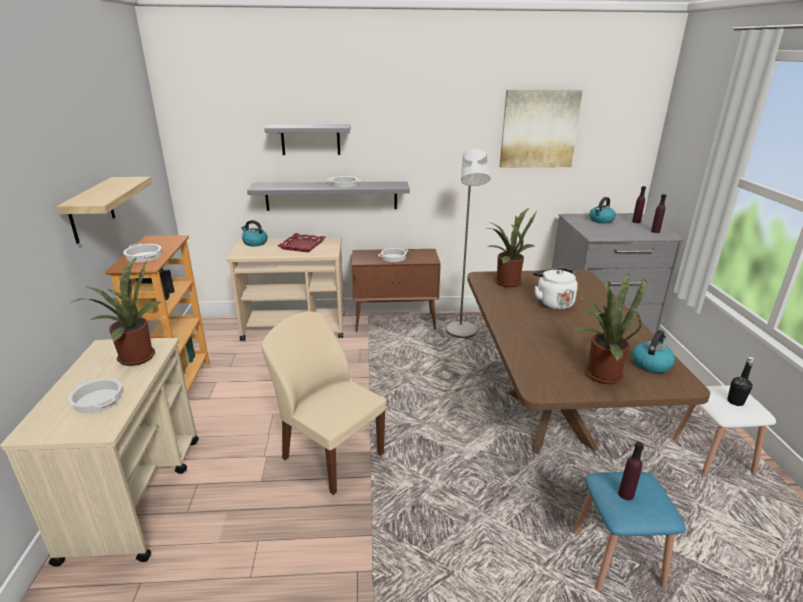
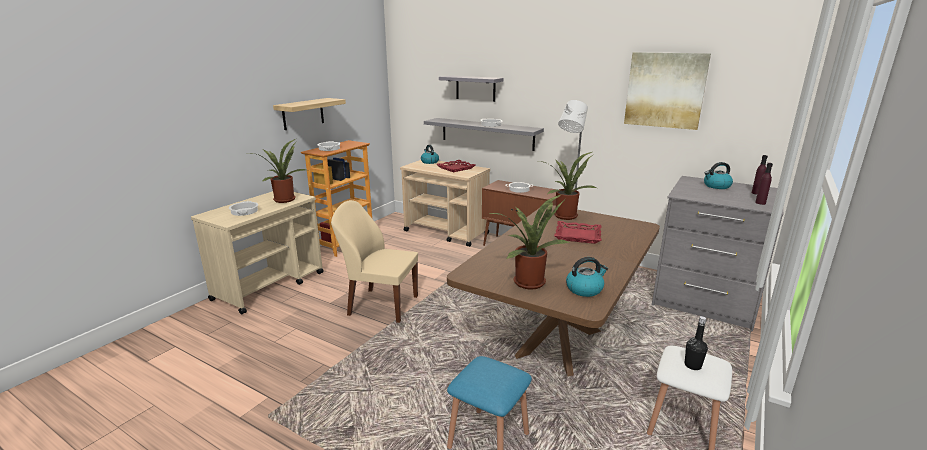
camera: 35 degrees right, 5 degrees down
(331, 454) = (381, 305): beige chair -> beige chair turned 60 degrees counterclockwise
(552, 303) = (578, 235): white kettle -> red tray
(626, 494) = (481, 372): purple bottle -> none

